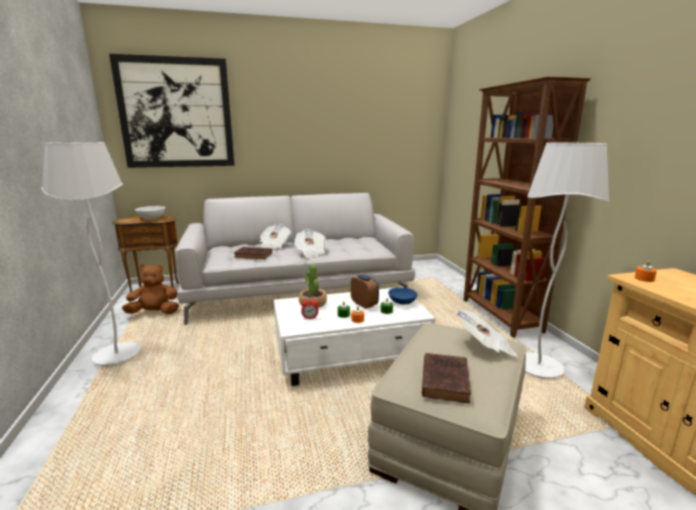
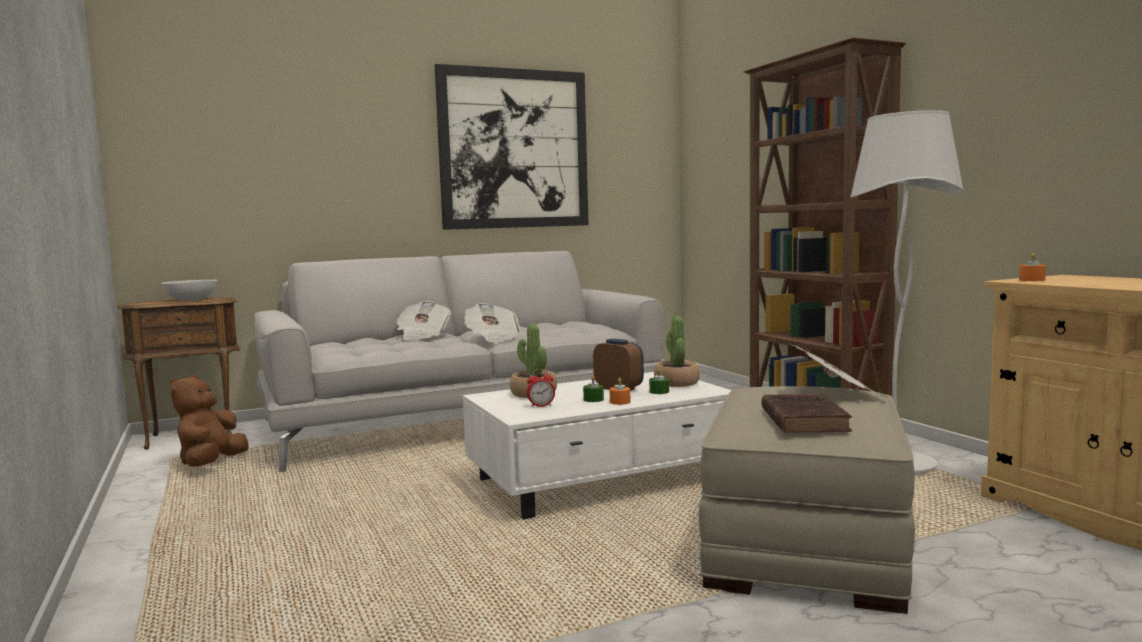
camera: 10 degrees left, 10 degrees down
(117, 356) = (176, 518): white floor lamp -> none
(155, 313) = (211, 464): brown plush toy -> brown plush toy turned 60 degrees counterclockwise
(176, 113) = (238, 119): picture -> picture (514, 149)
(254, 255) = (398, 346): brown book -> none
(401, 302) = (676, 383): blue bowl -> potted plant

